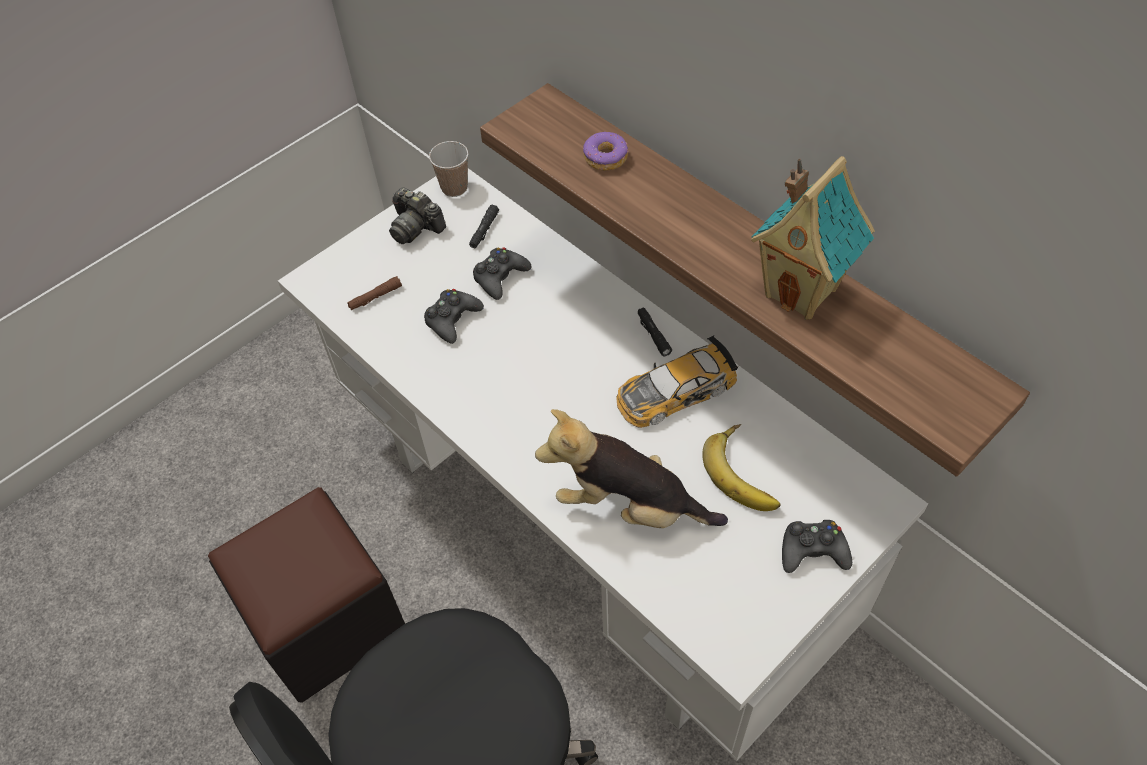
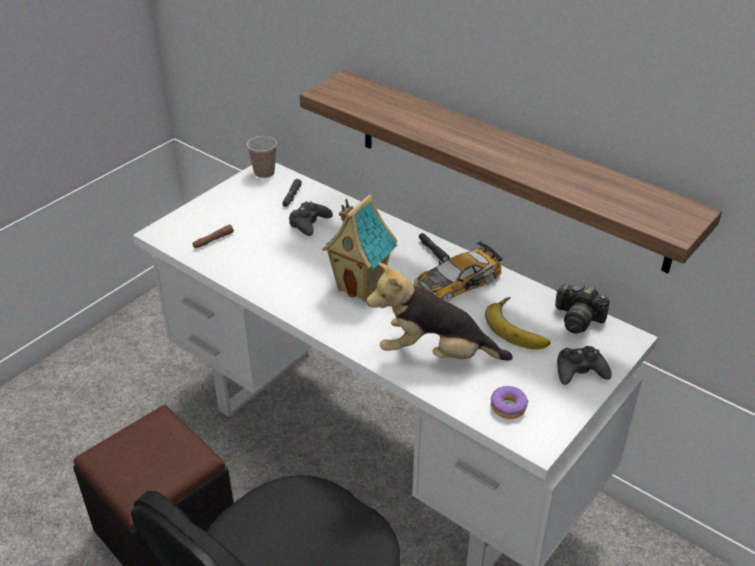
camera: 10 degrees left, 15 degrees down
(415, 227) = (238, 197): camera -> camera (578, 319)
(452, 320) = (276, 250): black game controller -> none
(606, 158) = (395, 106): donut -> donut (508, 407)
(802, 291) = (552, 167): toy house -> toy house (362, 286)

